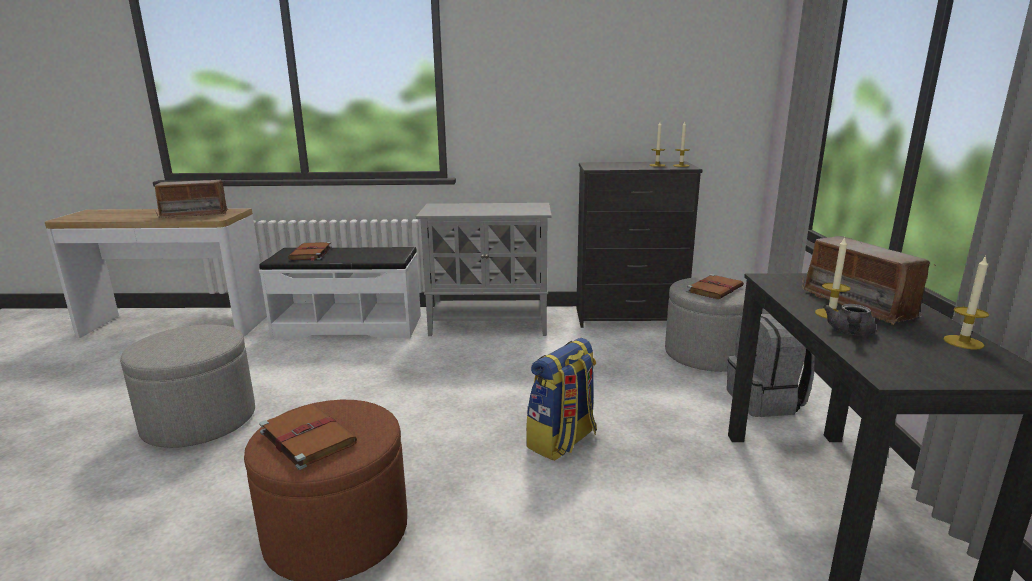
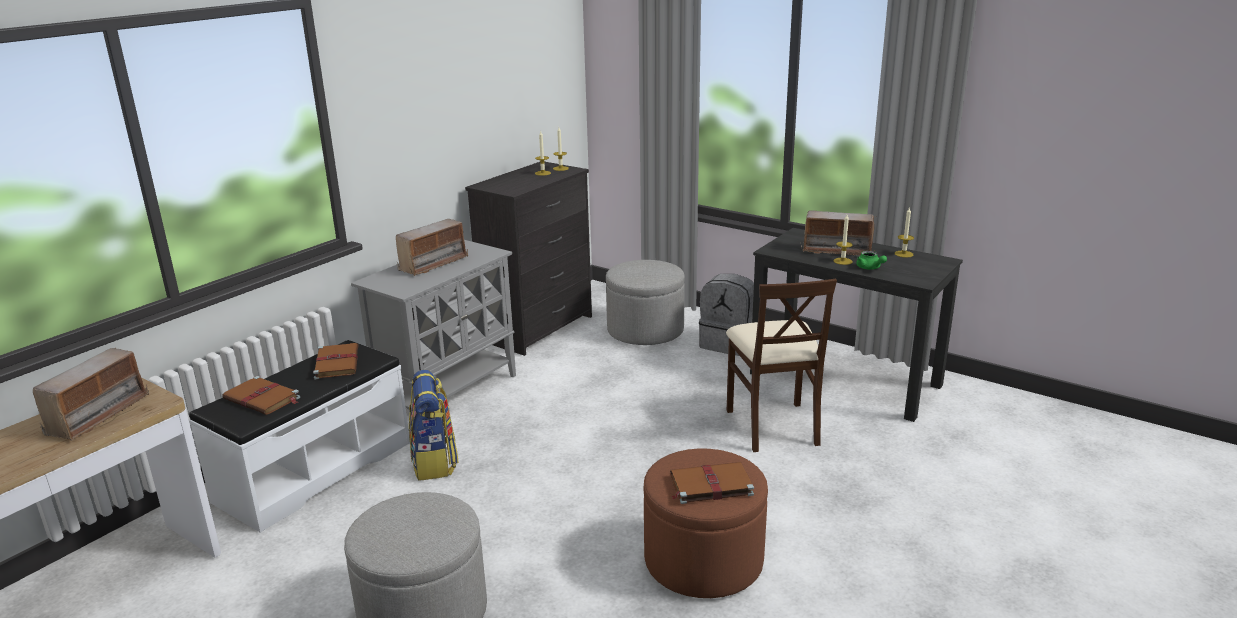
camera: 55 degrees left, 5 degrees up
(489, 207) = (433, 264): none -> radio
(562, 441) = (690, 432): backpack -> backpack (435, 462)
(643, 489) = (773, 426): none -> beige chair
(715, 289) = (649, 272): brown book -> brown book (337, 363)
(849, 333) = (870, 268): grey teapot -> green teapot

